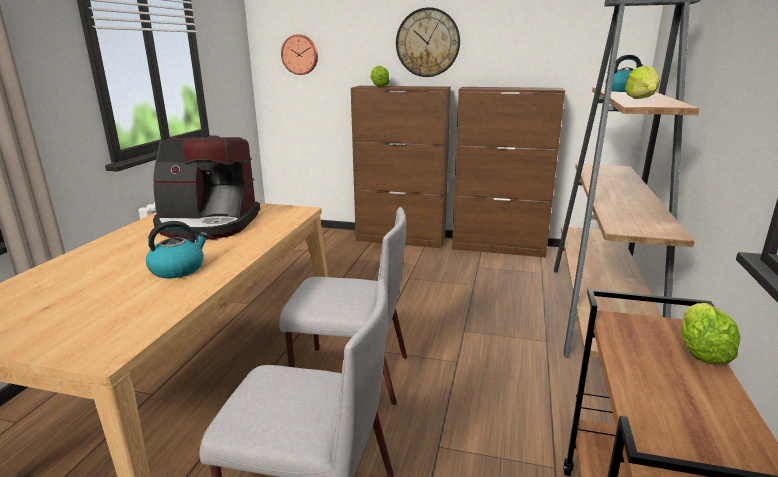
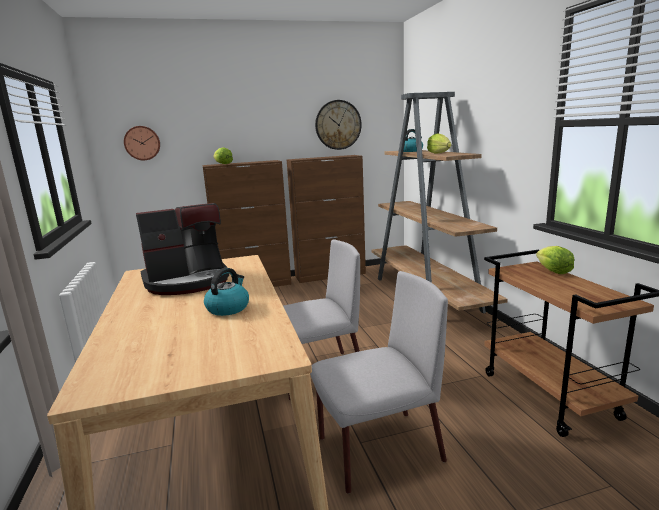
camera: 30 degrees left, 5 degrees down
(427, 43) = (255, 128): wall clock -> wall clock (338, 125)

